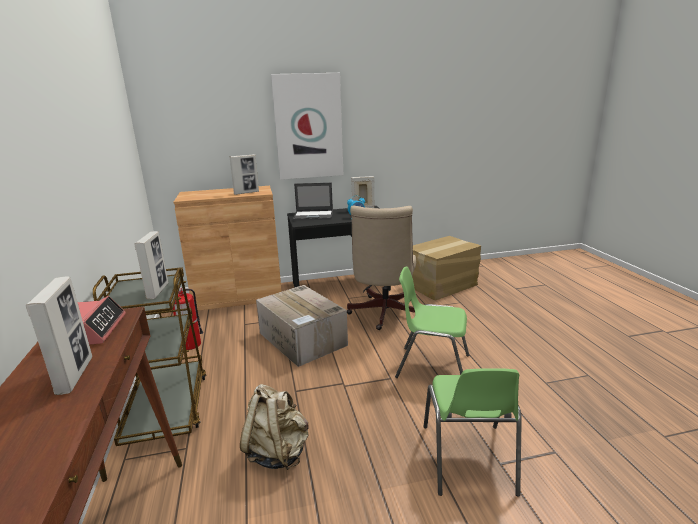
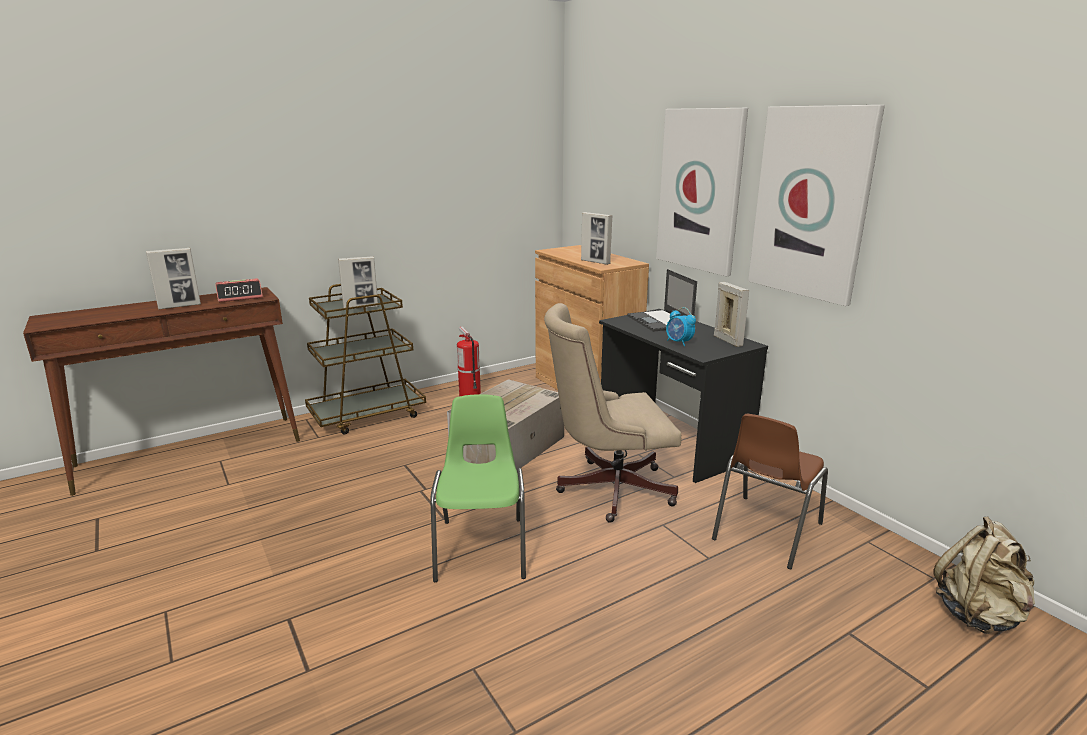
camera: 70 degrees right, 0 degrees up
(278, 452) = (312, 477): beige backpack -> beige backpack (978, 614)
(388, 123) = (811, 203): none -> picture
(442, 285) = (765, 531): cardboard box -> brown chair
(468, 459) = (296, 592): green chair -> none

